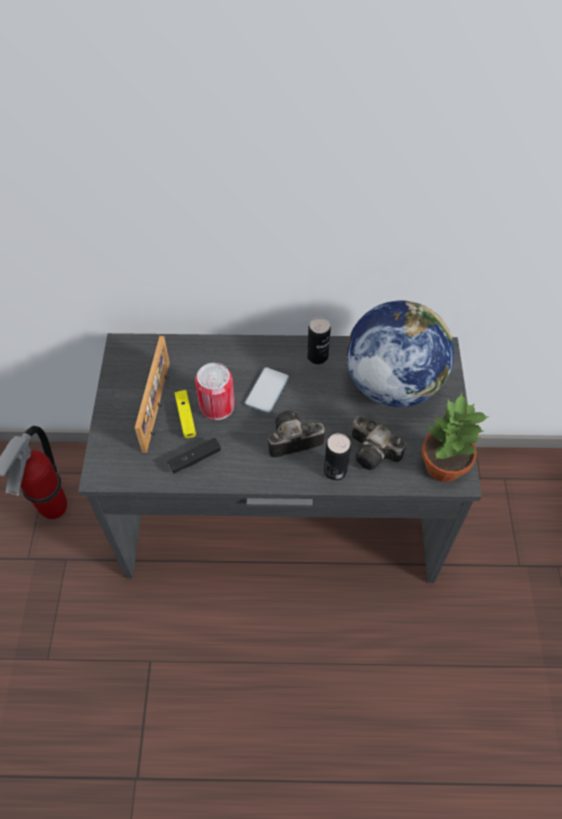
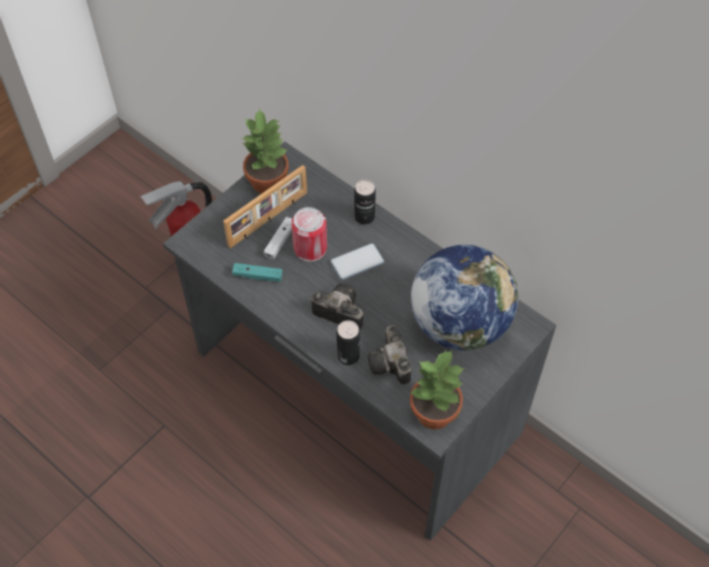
camera: 40 degrees right, 0 degrees up
(126, 375) = (268, 181): none -> potted plant
(185, 417) = (280, 241): yellow game controller -> white game controller
(195, 459) = (258, 276): black game controller -> turquoise game controller
(317, 356) = (422, 262): can -> can (364, 217)

